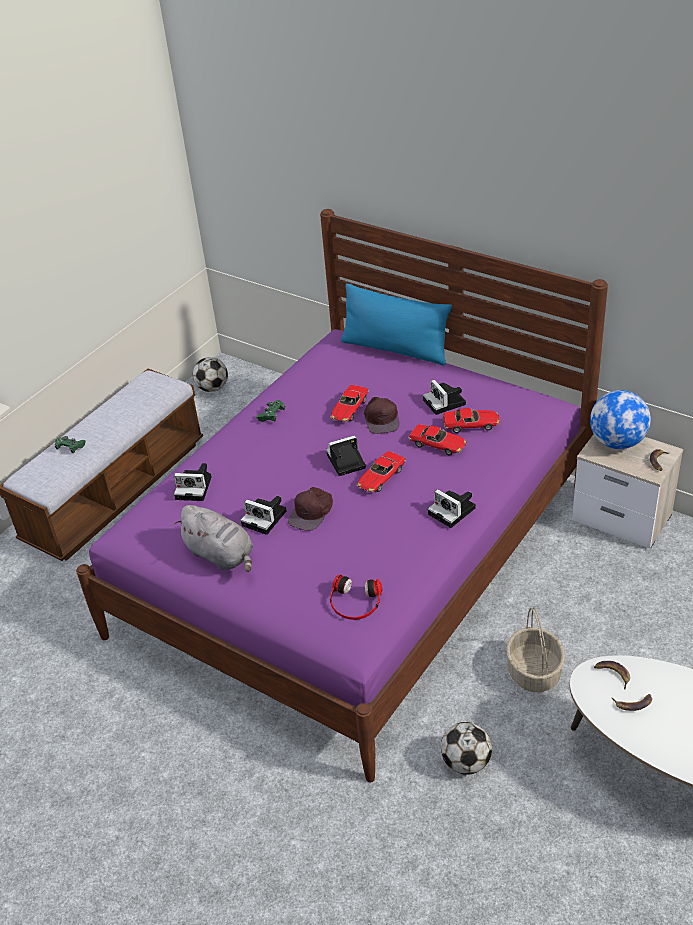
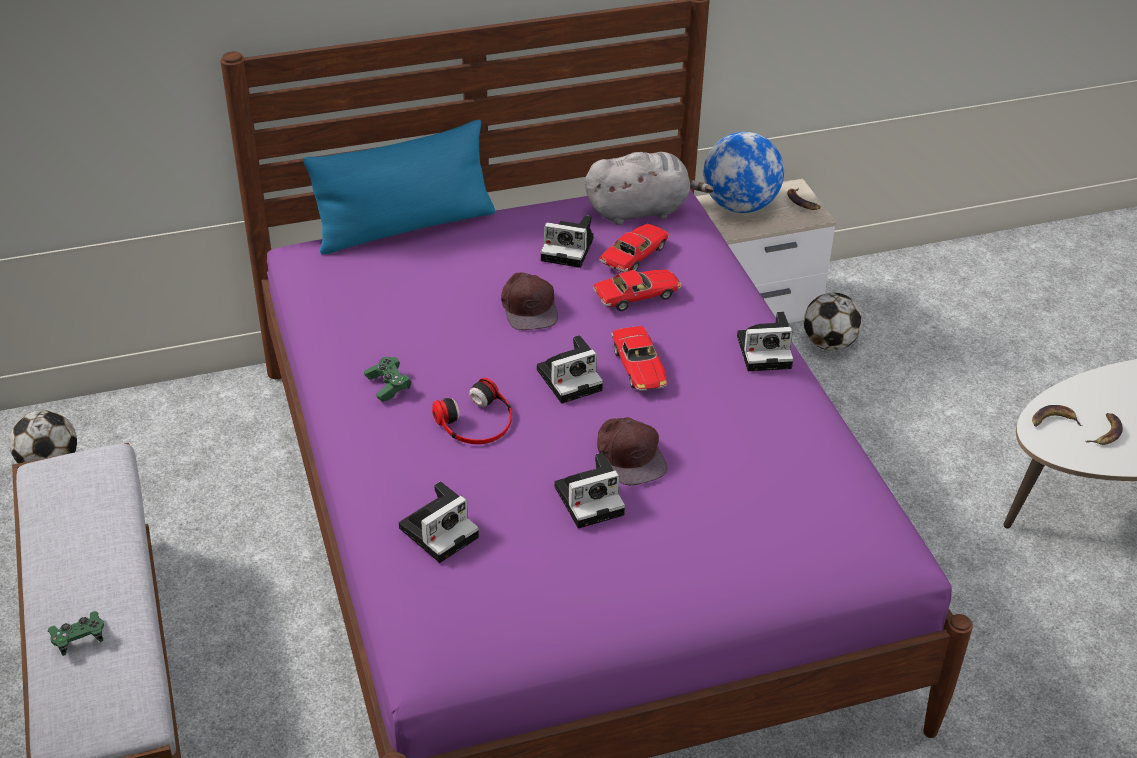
camera: 55 degrees left, 0 degrees up
(221, 555) = (610, 578): grey plush toy -> grey plush toy (641, 210)
(344, 462) = (571, 378): camera -> camera turned 135 degrees counterclockwise
(349, 409) = (474, 320): toy car -> none
(355, 602) = (834, 509): headphones -> headphones (476, 422)
(382, 418) = (529, 306): brown cap -> brown cap turned 45 degrees clockwise
(466, 762) = (978, 636): football -> football (829, 343)
(534, 673) = (903, 504): basket -> none

